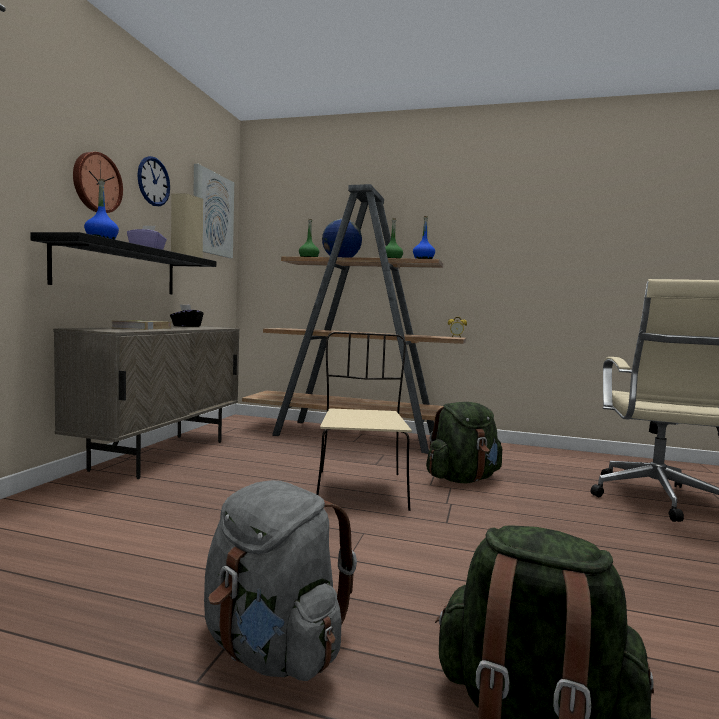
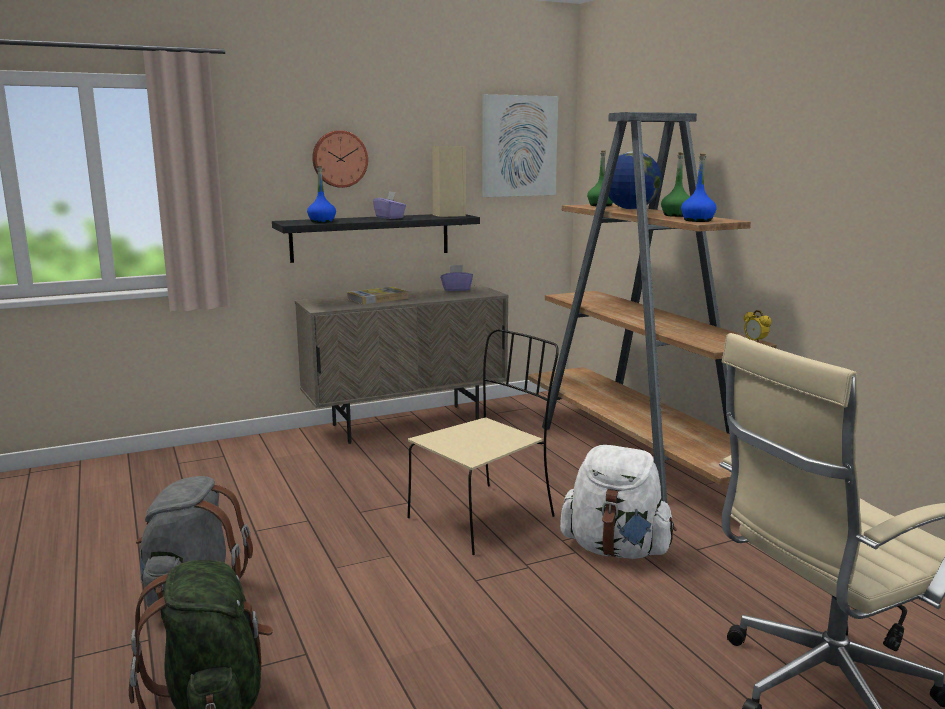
camera: 50 degrees right, 10 degrees up
(153, 181) = (416, 135): wall clock -> none
(186, 326) = (456, 289): black tissue box -> purple tissue box
(462, 479) = (615, 549): green backpack -> white backpack

